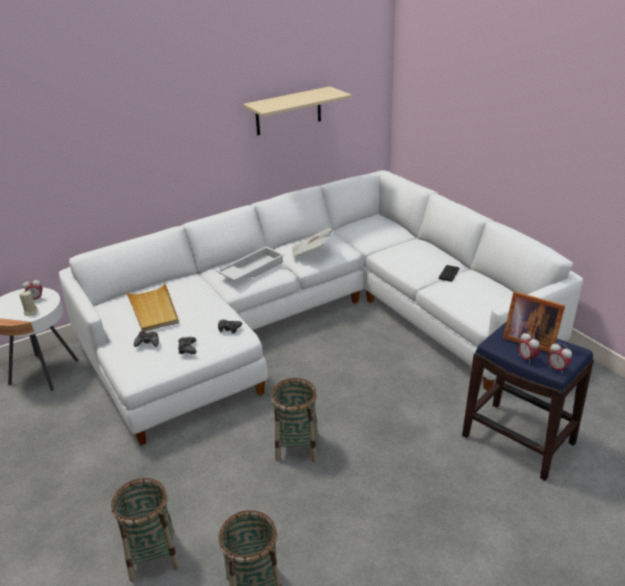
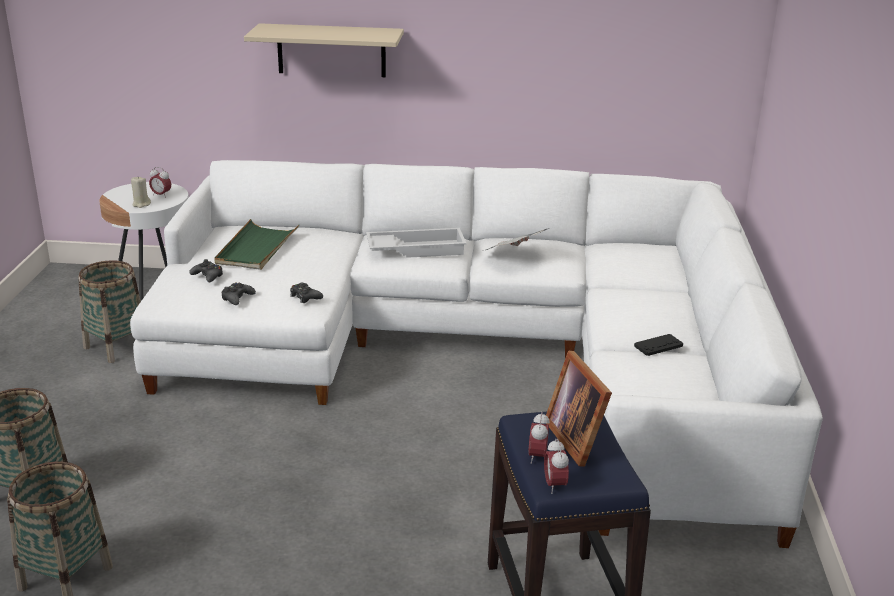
camera: 35 degrees right, 5 degrees down
(153, 310) = (256, 248): beige tray -> green tray
(288, 111) = (568, 51): beige shelf -> beige shelf (331, 50)
(297, 446) = (286, 473): basket -> basket (116, 346)

